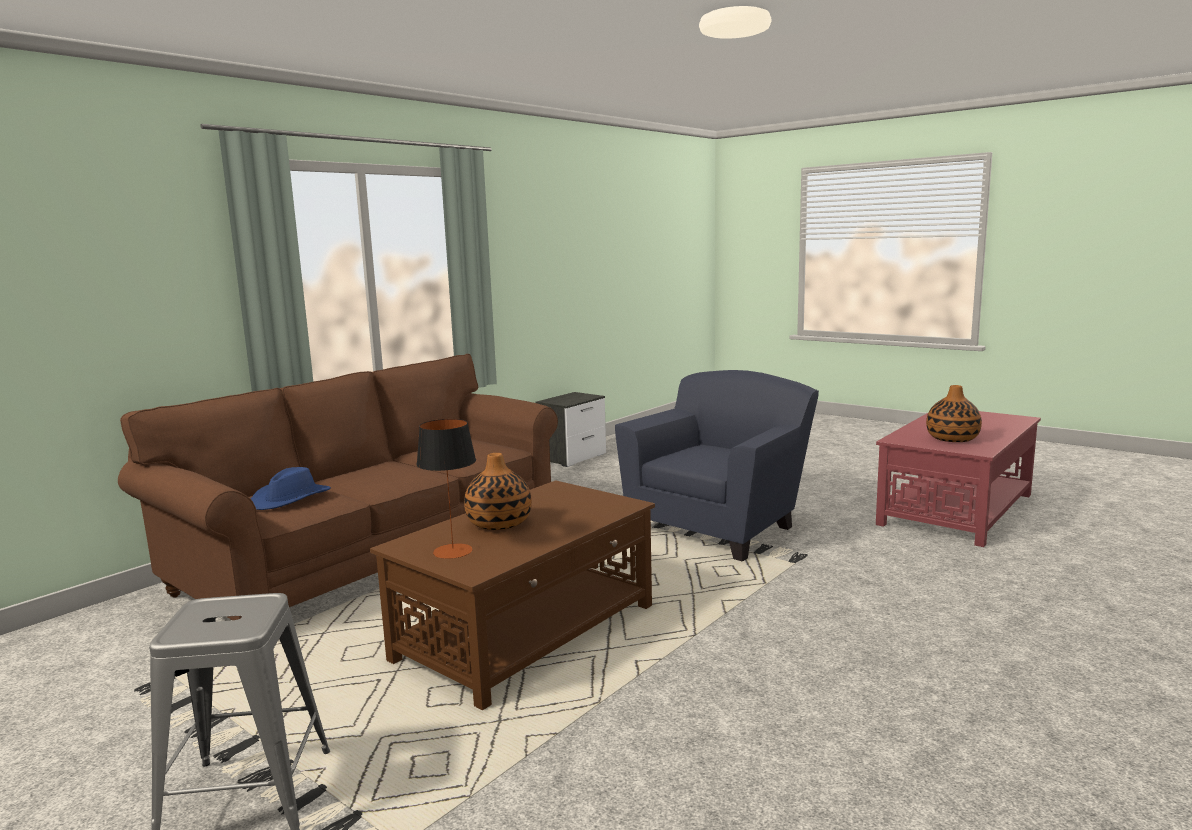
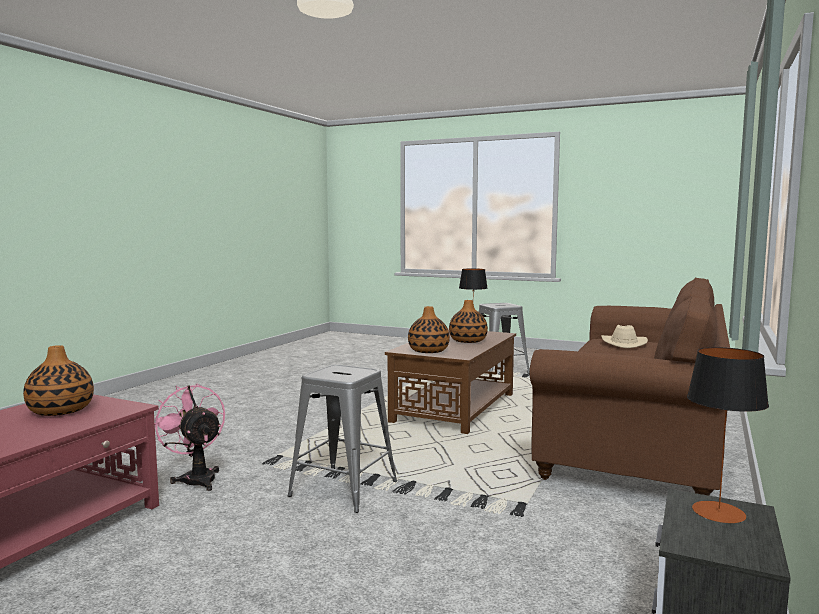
camera: 165 degrees right, 5 degrees down
(291, 499) = (623, 343): blue hat -> beige hat
(562, 400) = (718, 512): none -> table lamp
(589, 500) = (428, 351): none -> vase
(718, 527) = (344, 488): blue armchair -> grey stool
(866, 545) = (196, 478): none -> pink fan

